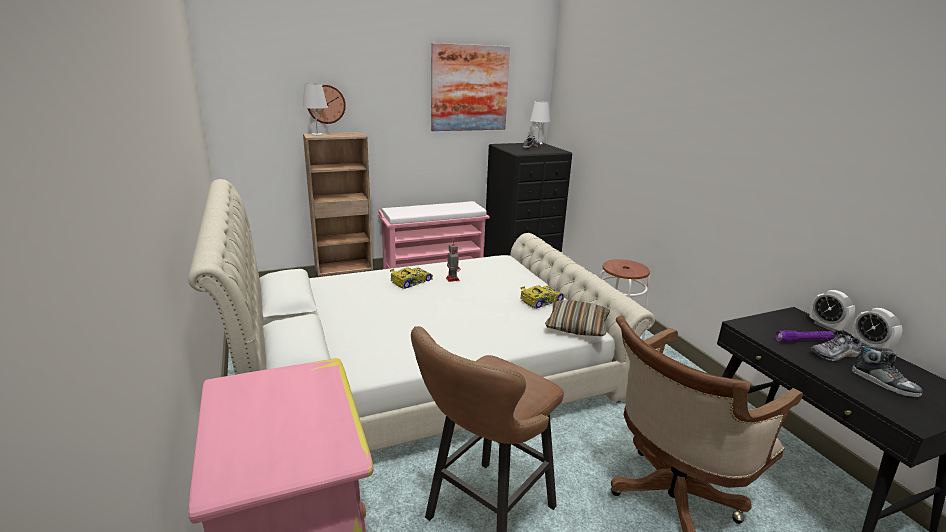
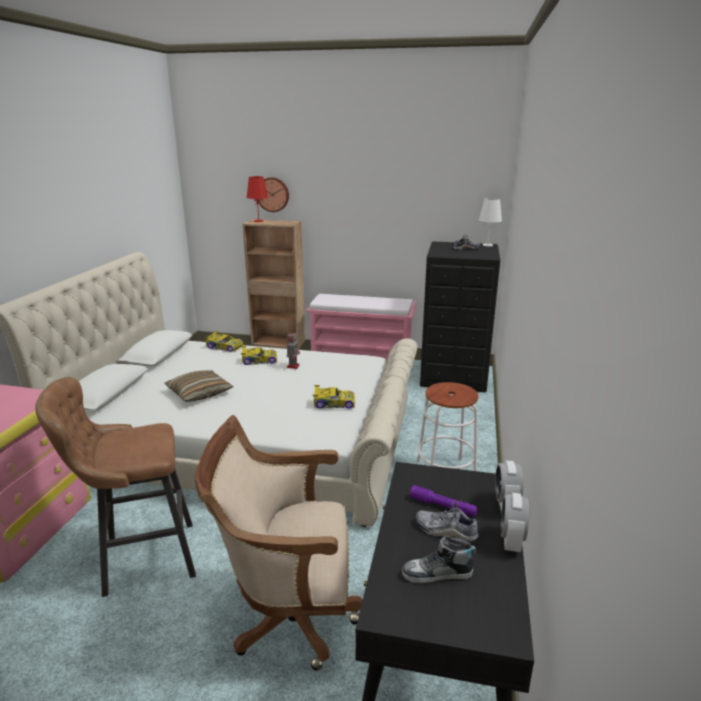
camera: 35 degrees right, 0 degrees up
(317, 134) = (258, 221): white table lamp -> red table lamp
(352, 276) = (224, 346): none -> toy car
(469, 88) = (411, 182): picture -> none
(576, 326) = (327, 433): pillow -> pillow (199, 393)
(884, 383) = (437, 574): shoe -> shoe turned 90 degrees clockwise

